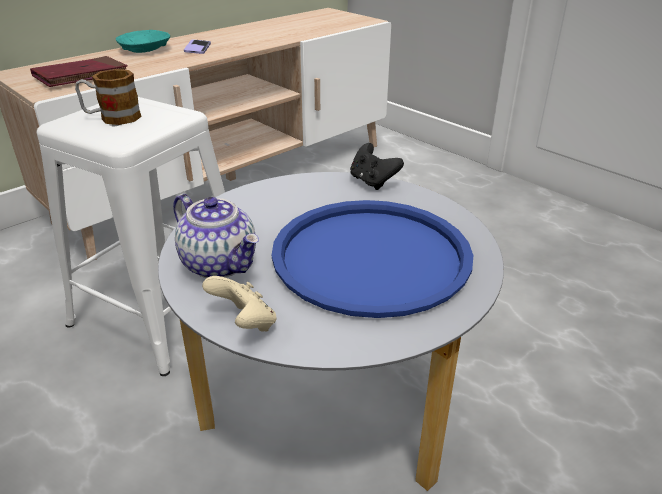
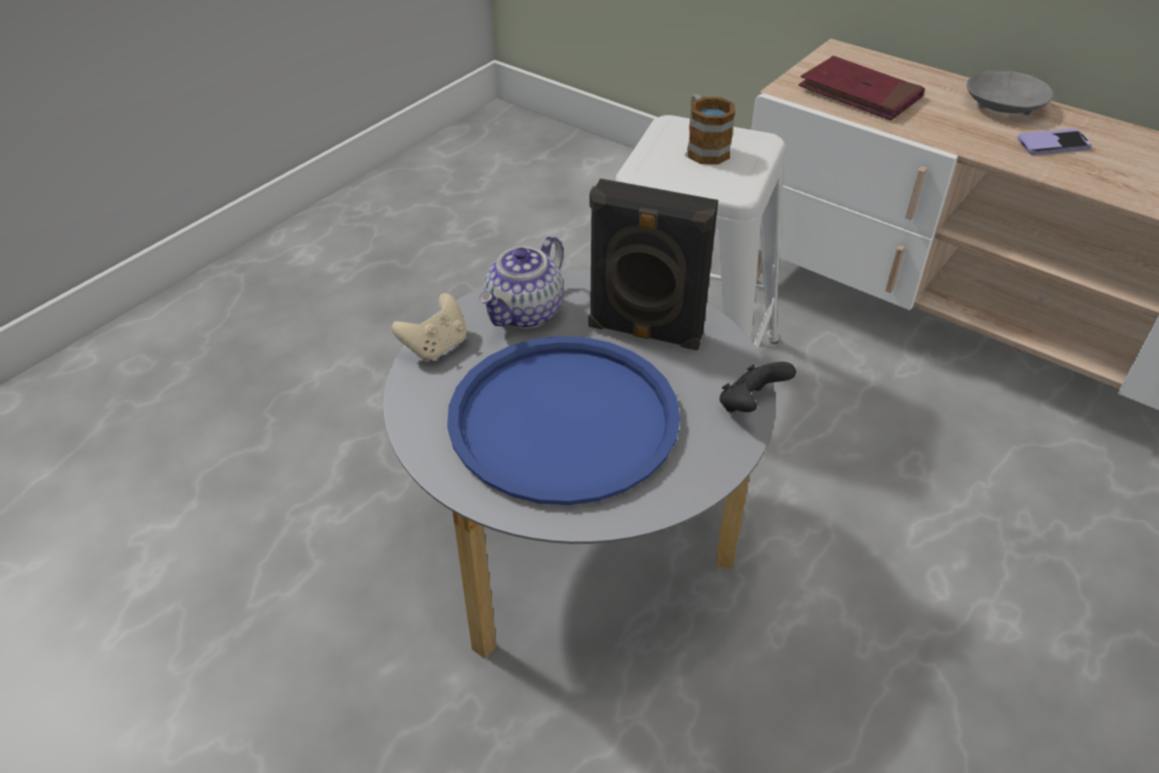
camera: 80 degrees right, 10 degrees up
(144, 50) = (1003, 105): turquoise bowl -> grey bowl
(278, 210) = (644, 333): none -> black speaker

